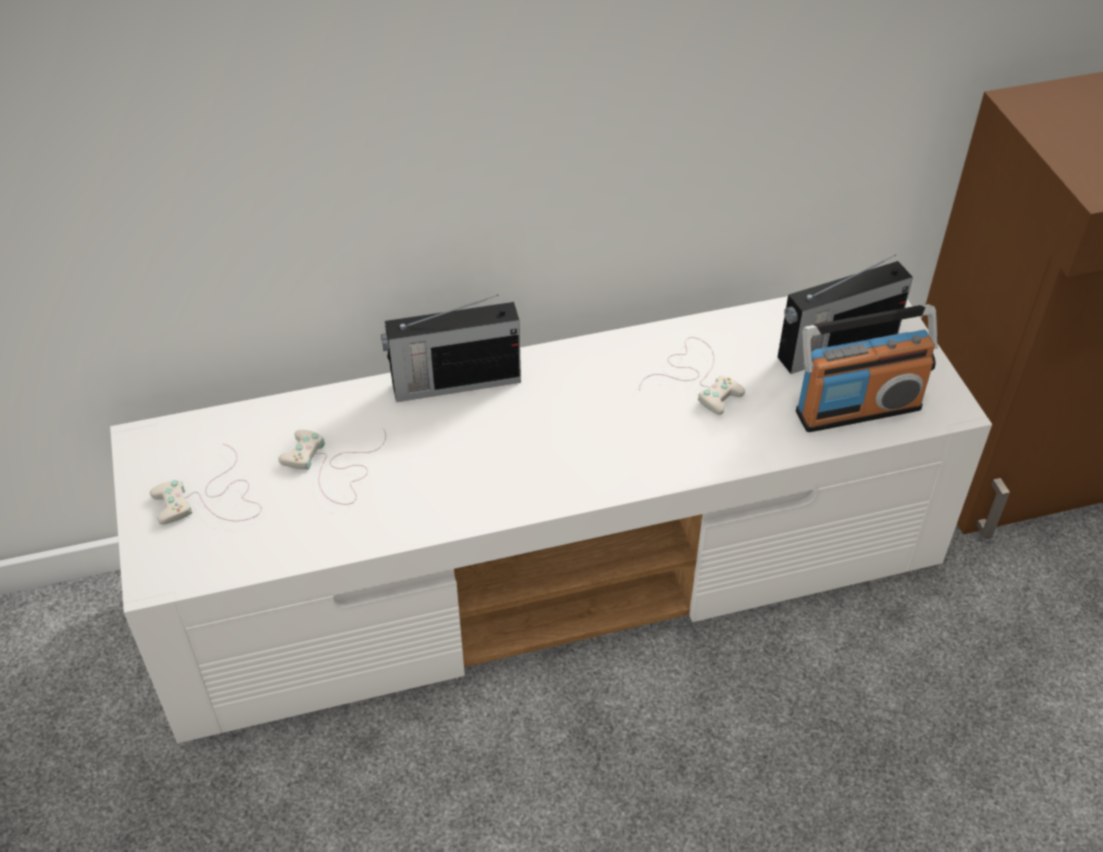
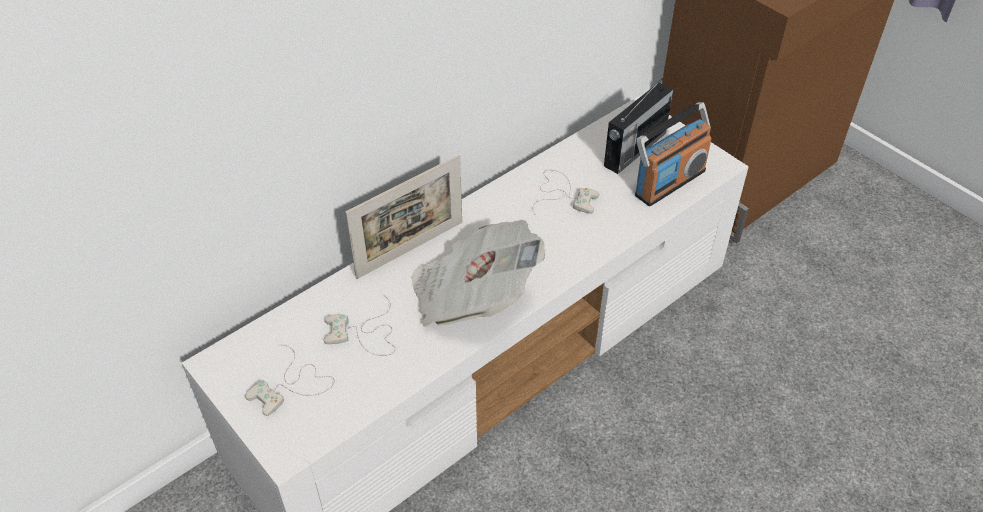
camera: 25 degrees left, 0 degrees up
(453, 383) = (410, 249): radio -> picture frame
(495, 468) = (473, 295): none -> newspaper

